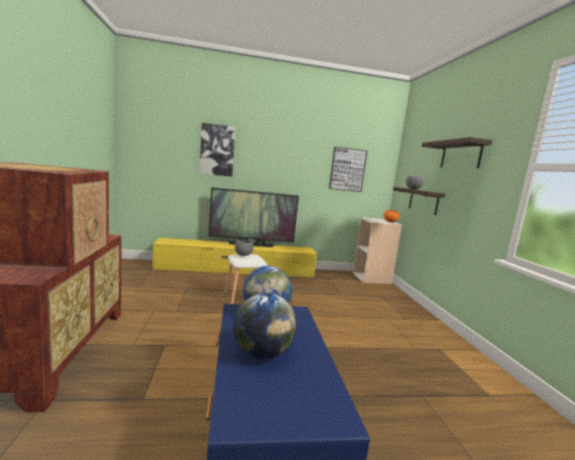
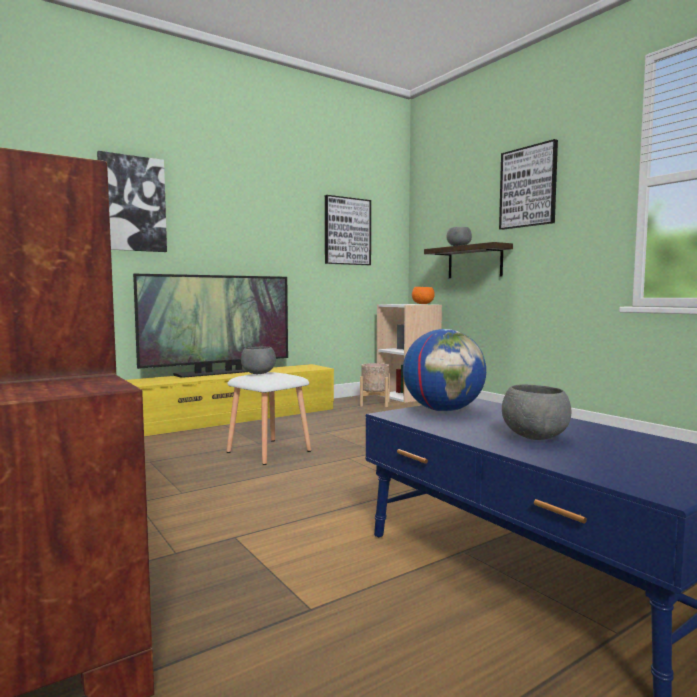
camera: 25 degrees left, 5 degrees down
(262, 353) = (534, 438): globe -> grey bowl
(343, 279) = (374, 404): none -> beige planter
(460, 155) = (528, 187): shelf -> picture

